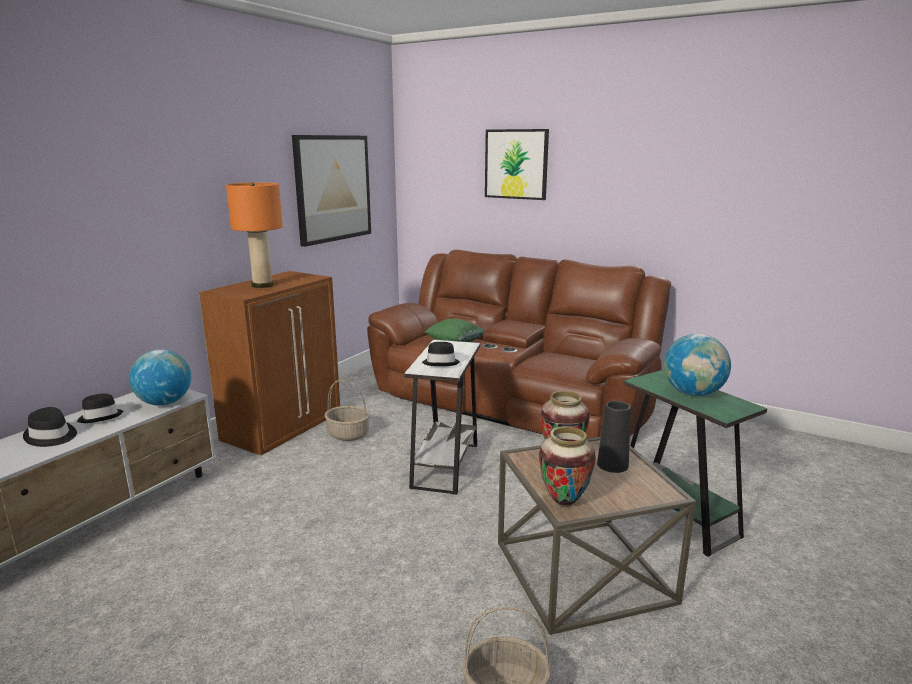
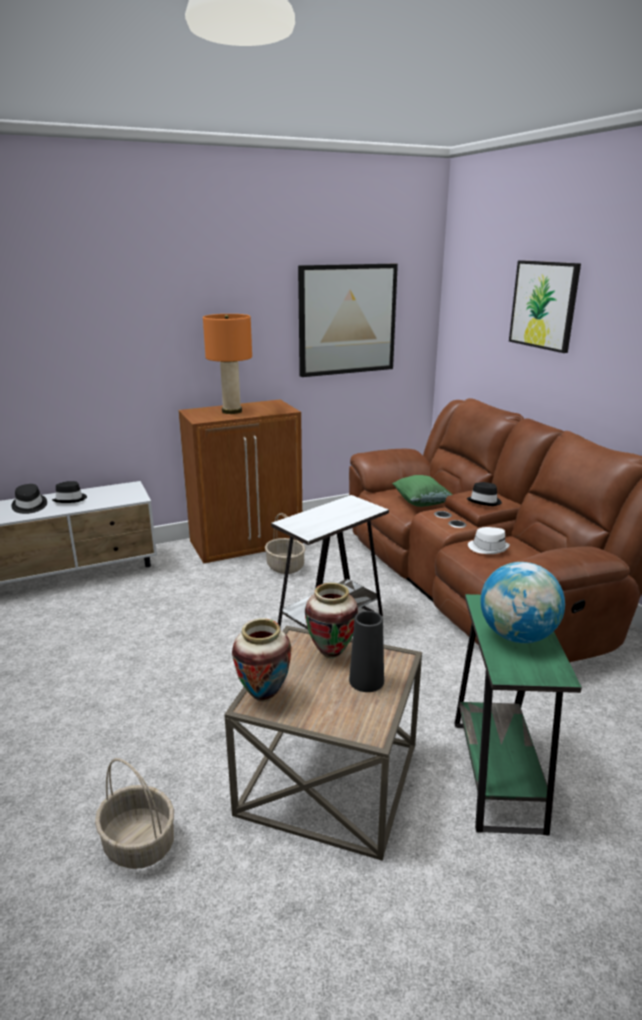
camera: 35 degrees right, 5 degrees up
(164, 403) = (117, 499): globe -> none
(441, 362) = (317, 521): black hat -> black hat (484, 501)
(547, 361) = (488, 548): none -> white hat

